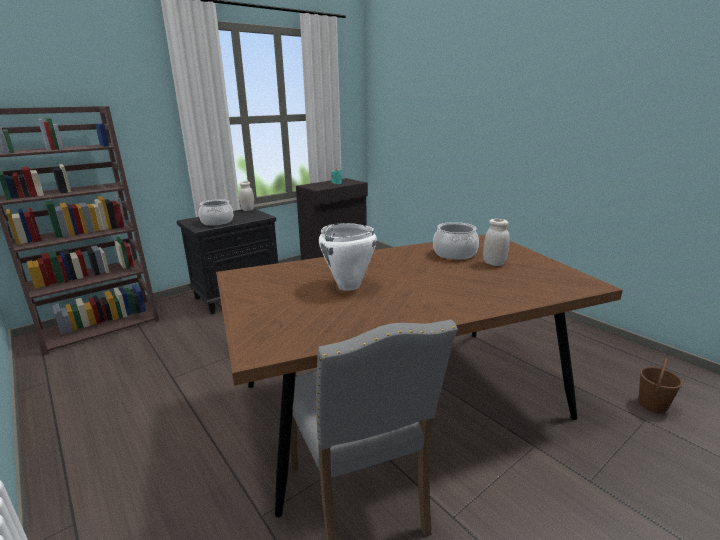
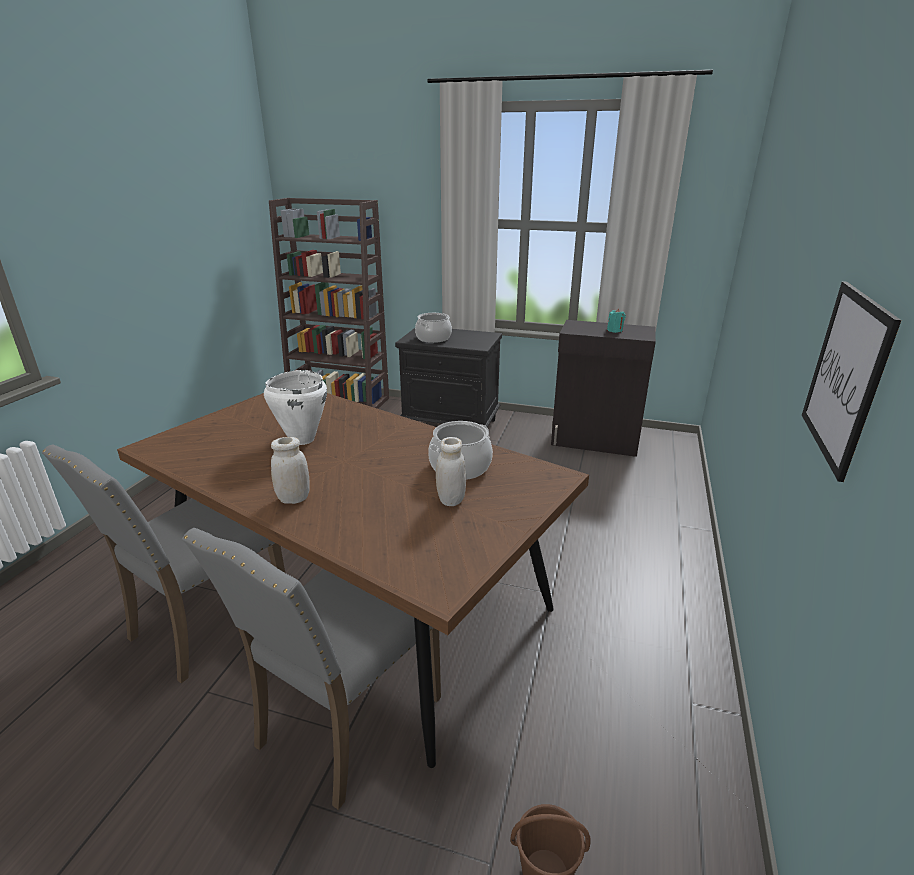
camera: 55 degrees right, 5 degrees up
(248, 210) = (489, 334): white jar -> white jar (293, 498)
(524, 444) = (344, 721): none -> grey chair
(602, 135) = (845, 376): none -> picture

